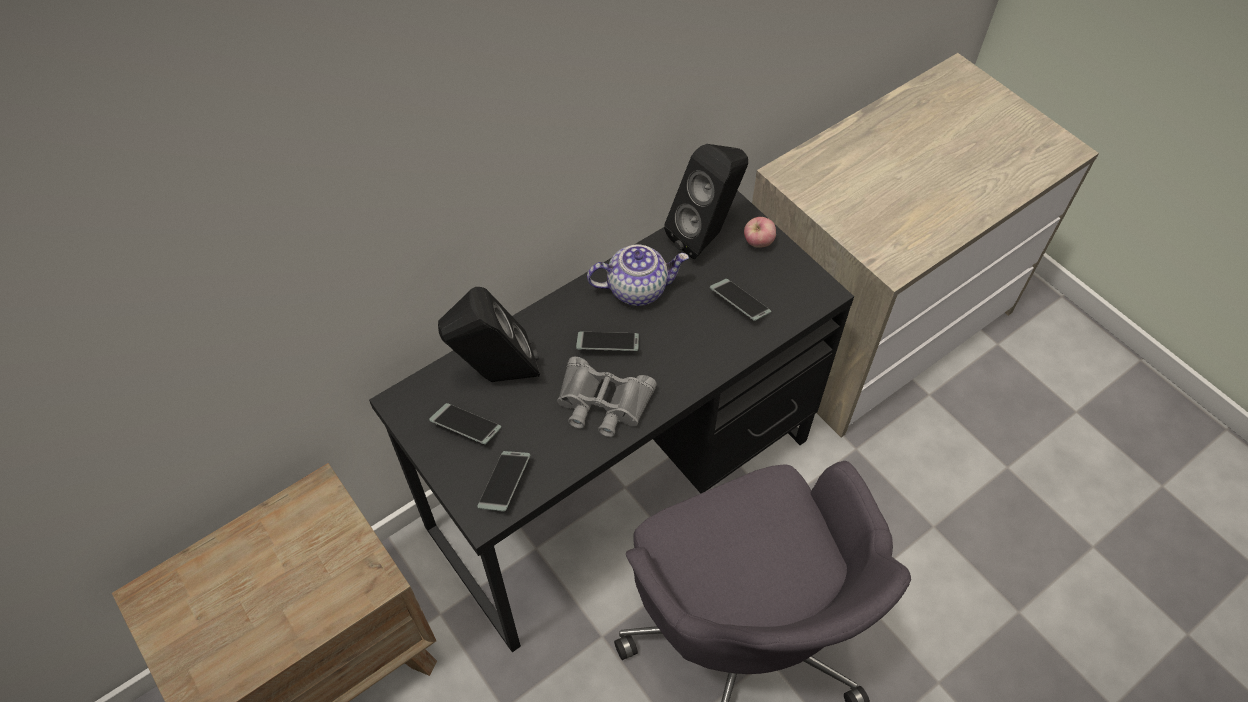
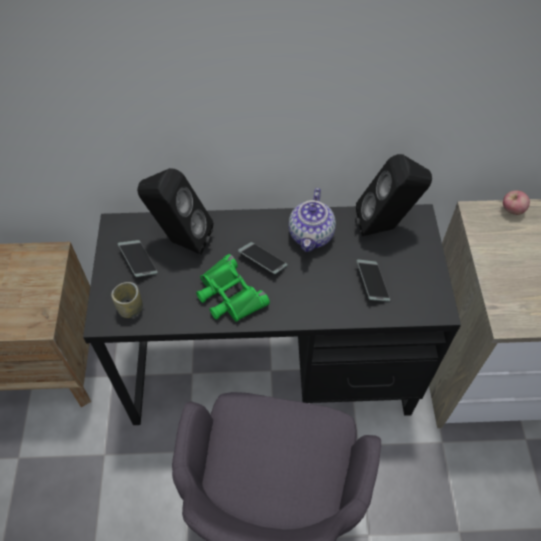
camera: 35 degrees right, 0 degrees up
(504, 484) = (130, 309): phone -> cup
(602, 403) = (229, 295): grey binoculars -> green binoculars
(637, 288) = (311, 235): teapot -> teapot turned 75 degrees clockwise
(758, 242) = (419, 250): apple -> apple (512, 210)

